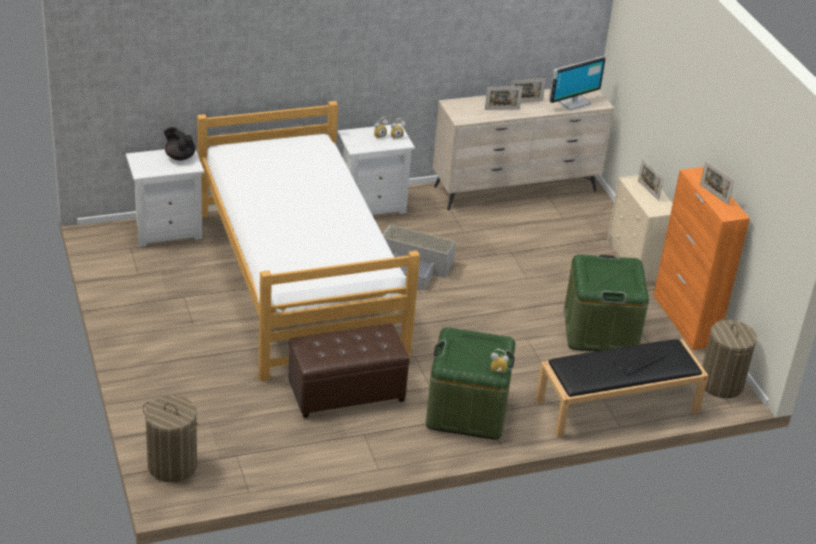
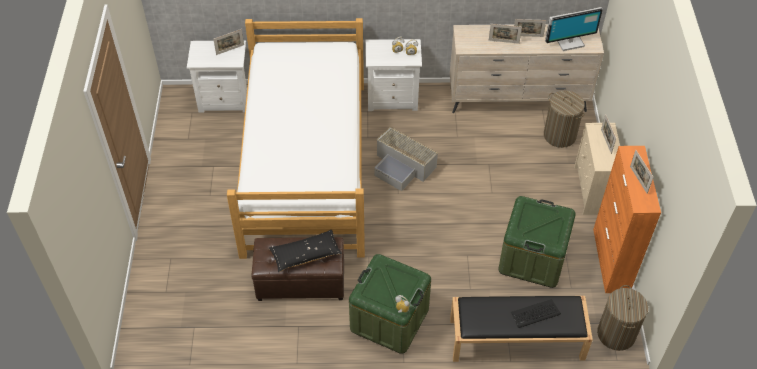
camera: 20 degrees right, 15 degrees up
(172, 465) = (143, 327): laundry basket -> laundry basket (559, 135)
(179, 156) = (230, 50): black teapot -> picture frame
(359, 344) = (306, 255): none -> black pillow

